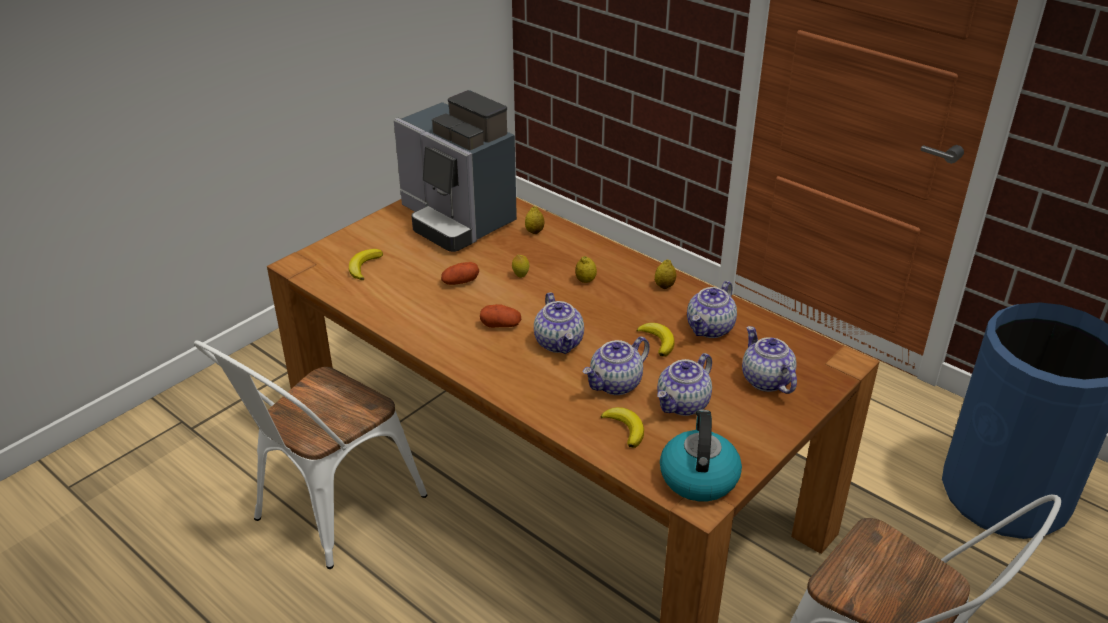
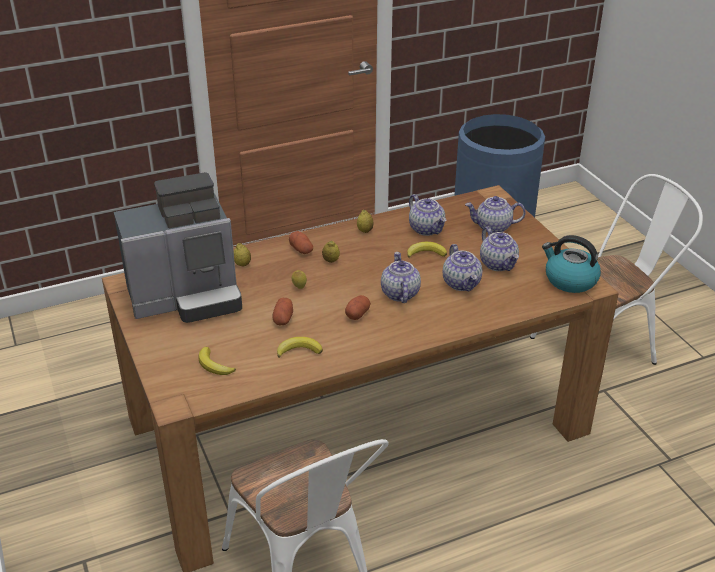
camera: 65 degrees left, 0 degrees up
(559, 343) = (399, 293): teapot -> teapot turned 105 degrees counterclockwise
(590, 256) = (301, 249): none -> potato
(625, 429) = (510, 293): banana -> banana (299, 350)

